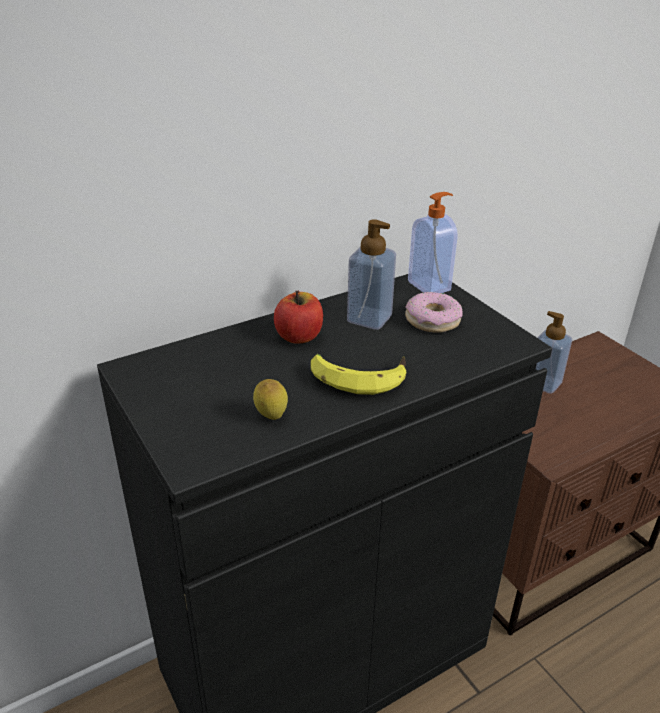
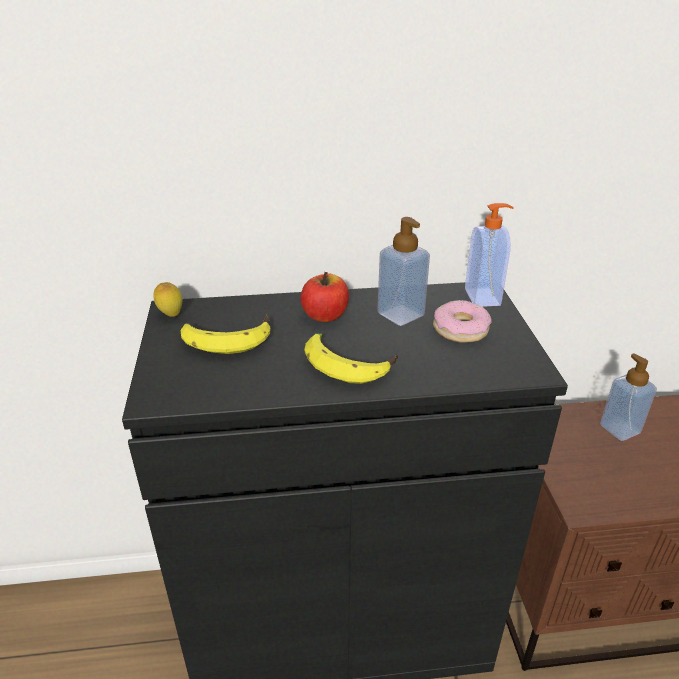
camera: 25 degrees right, 0 degrees up
(218, 383) = (227, 338): none -> banana
(271, 417) = (246, 378): lemon -> lemon (171, 315)

